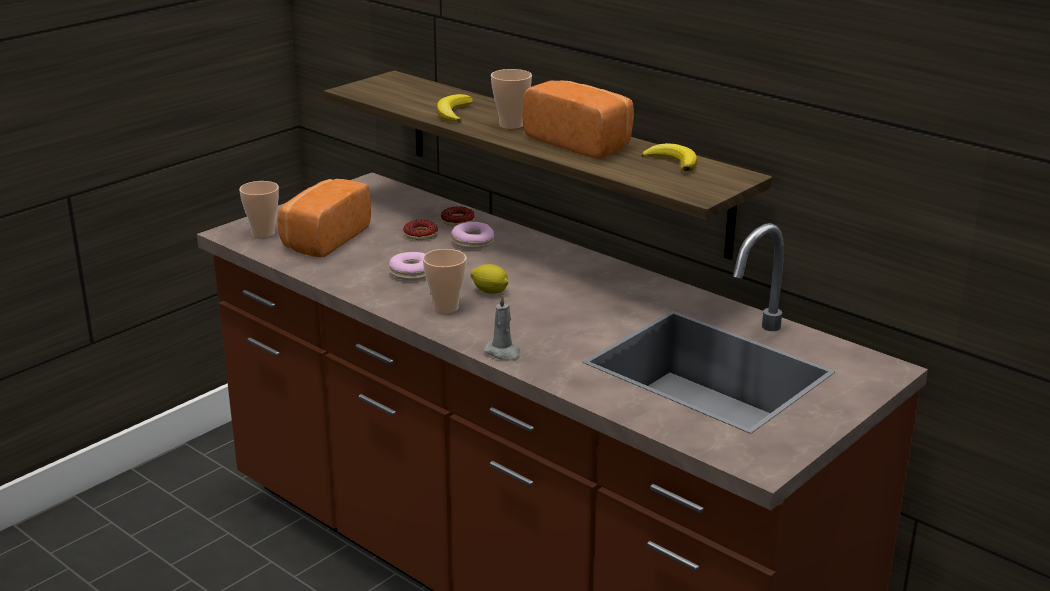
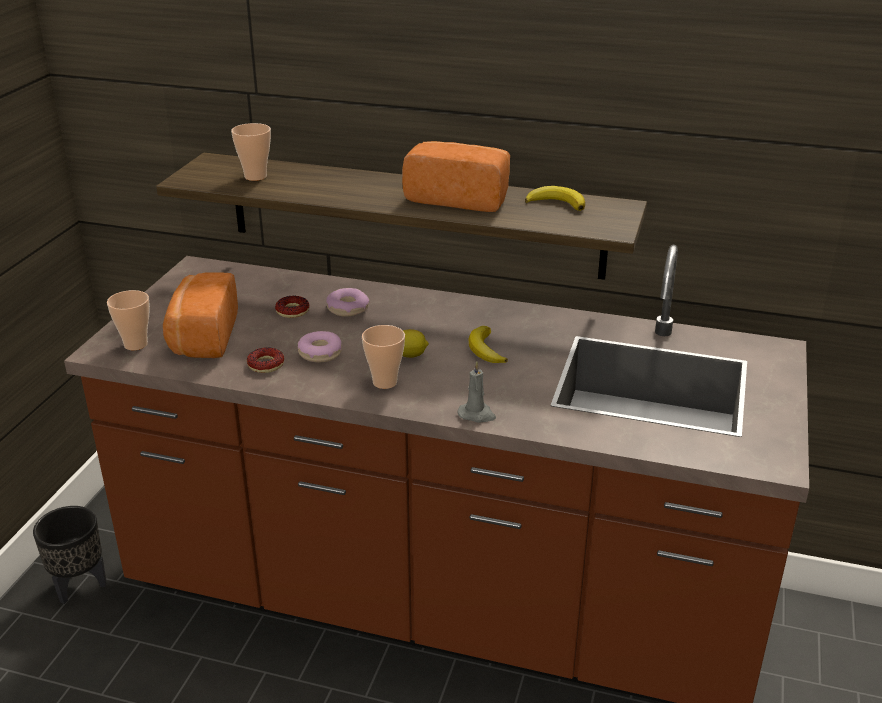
camera: 25 degrees left, 5 degrees up
(209, 472) = (80, 585): none -> black planter
(453, 113) = (311, 188): banana -> banana (485, 349)
(457, 221) = (314, 290): donut -> donut (266, 365)
(511, 125) = (378, 192): cup -> cup (255, 176)

